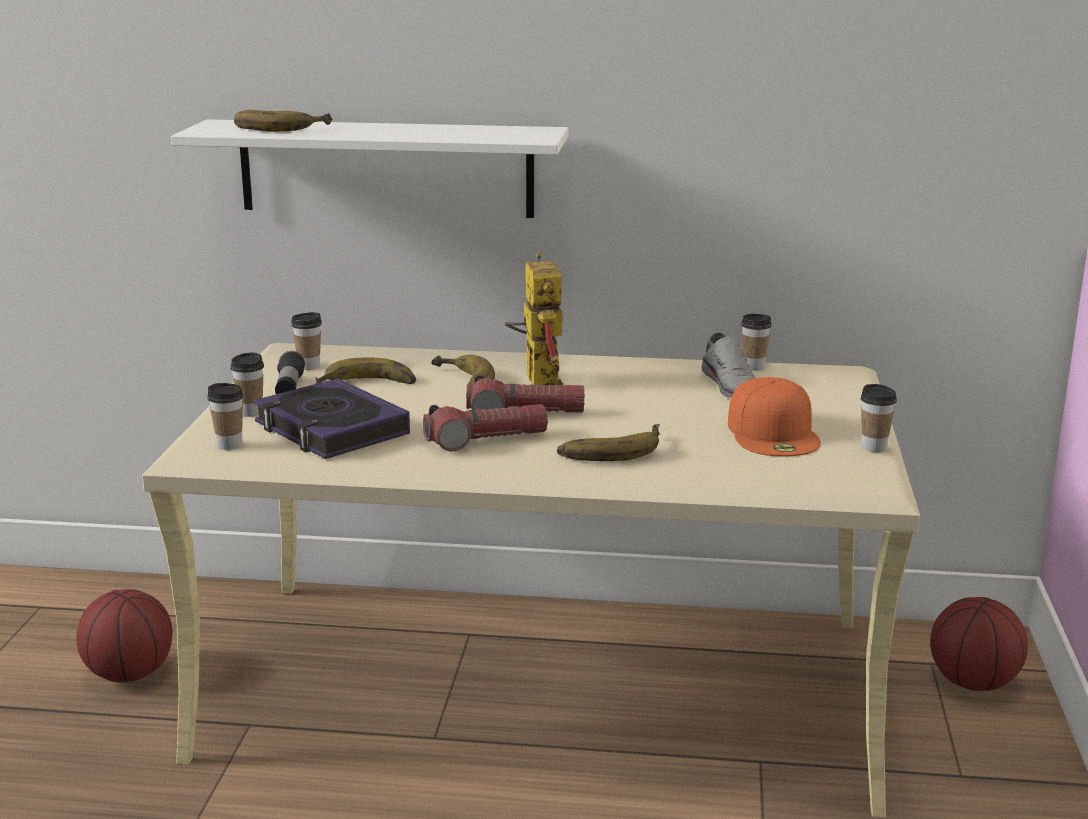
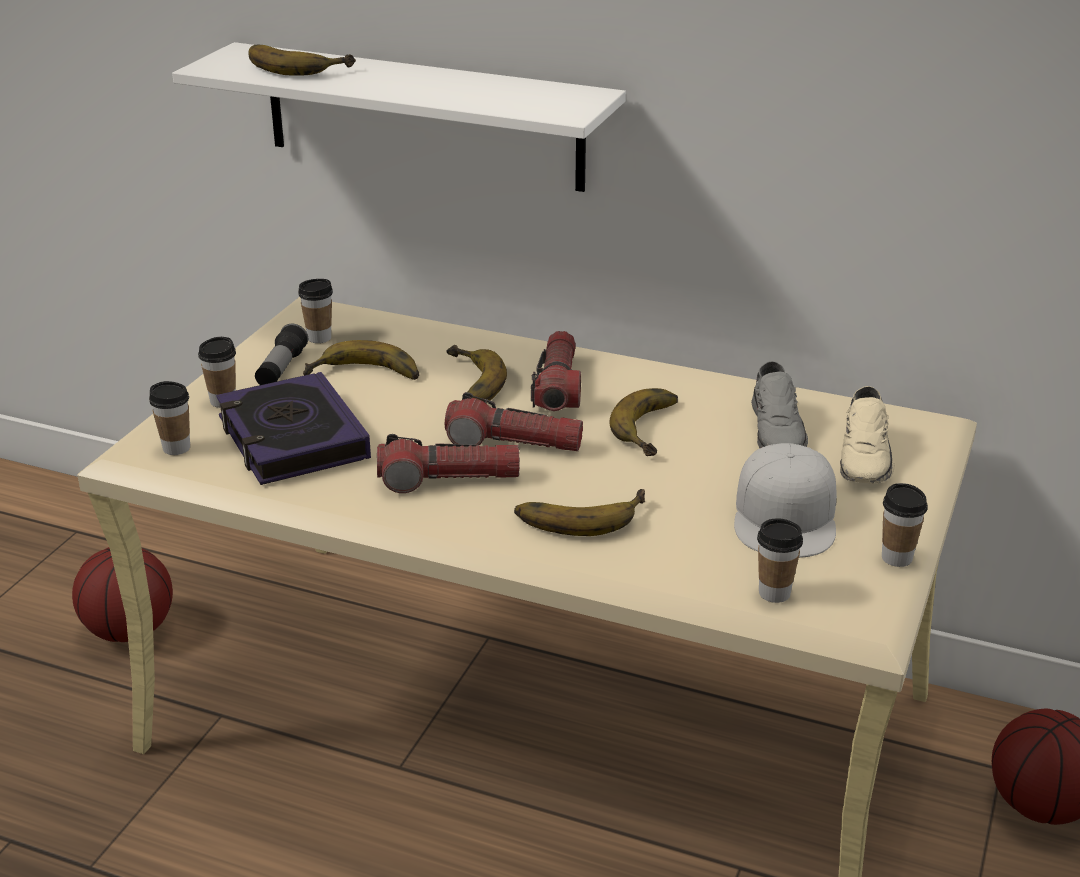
camera: 15 degrees right, 10 degrees up
(537, 377) = (558, 386): toy robot -> flashlight
(635, 394) = (656, 428): none -> banana
(753, 367) = (820, 402): cup -> cup (774, 593)
(774, 433) = (786, 516): orange cap -> white cap
(811, 395) = (866, 458): none -> beige shoe

